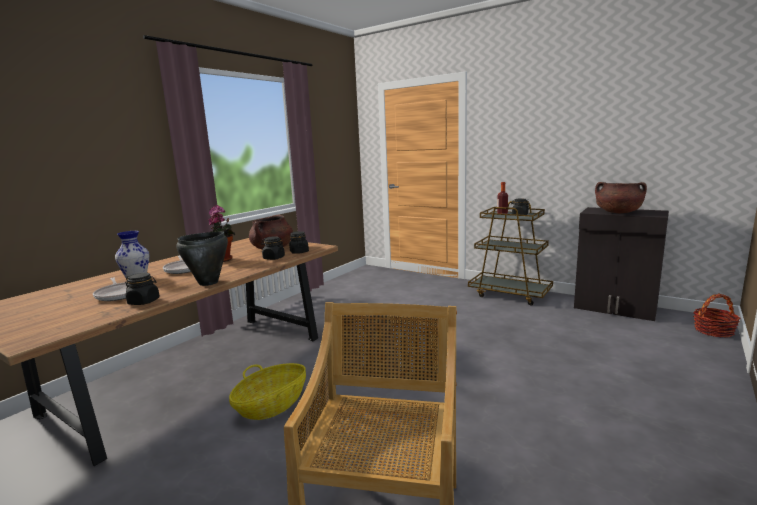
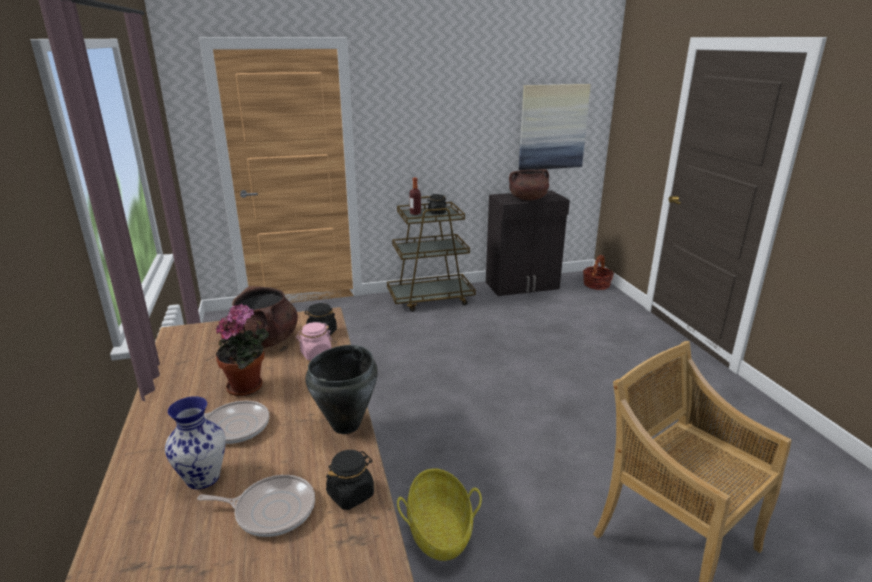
camera: 50 degrees left, 10 degrees up
(273, 258) = (316, 354): black jar -> pink jar
(672, 140) = (552, 127): none -> picture

